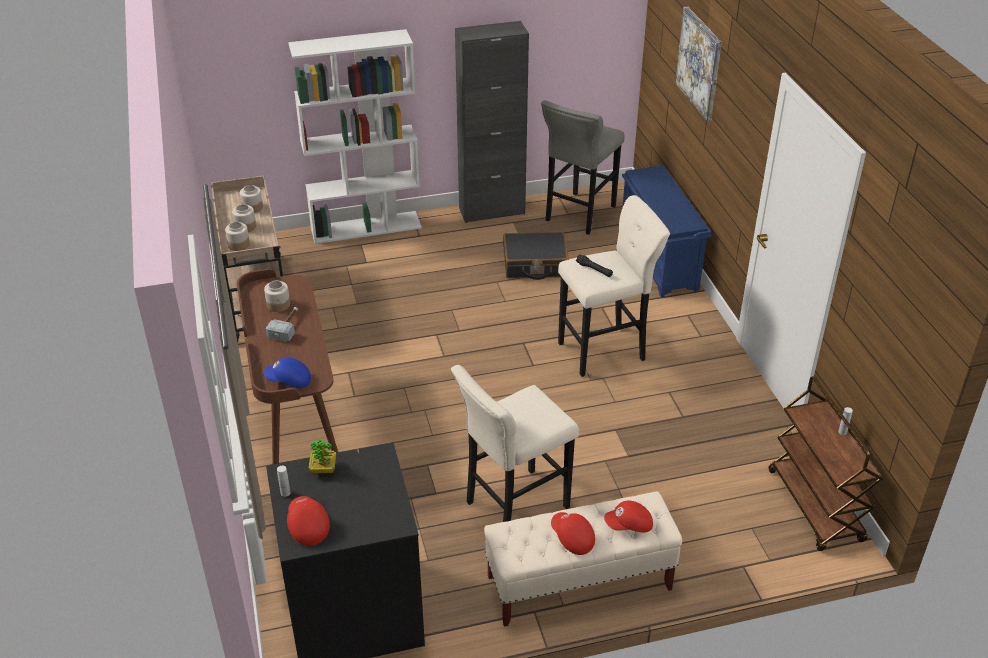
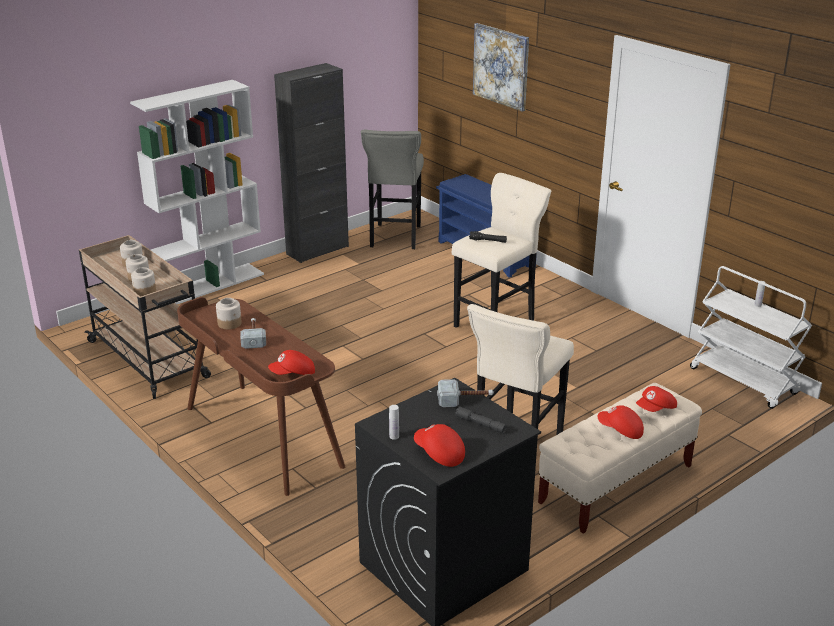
camera: 25 degrees left, 10 degrees down
(289, 381) = (293, 374): blue cap -> red cap
(323, 469) = (411, 411): potted plant -> none
(371, 506) = (481, 424): none -> grey flashlight
(380, 472) = (465, 400): none -> hammer
(535, 264) = (387, 278): black suitcase -> none
(816, 506) = (744, 381): brown cart -> white cart

